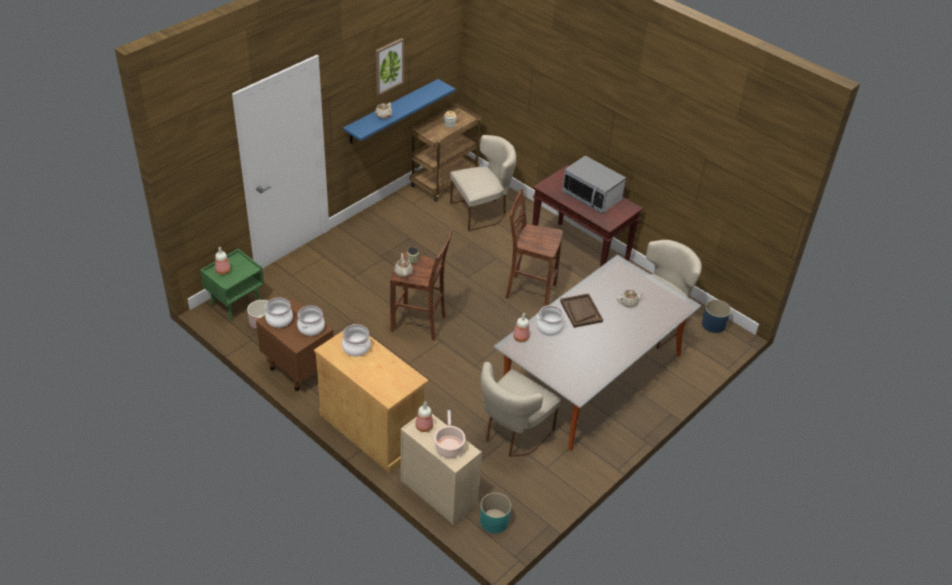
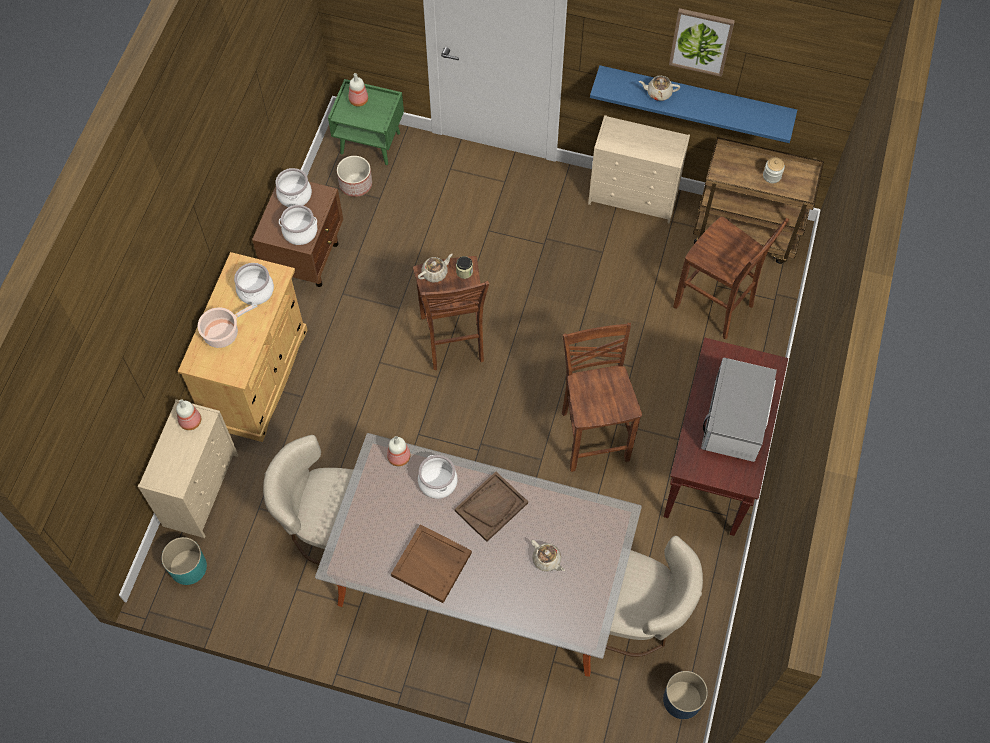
camera: 65 degrees right, 20 degrees up
(384, 210) = (634, 198): none -> beige dresser
(449, 446) = (173, 461): cooking pot -> cooking pot (223, 333)
(482, 211) = (715, 307): beige chair -> brown stool
(603, 350) = (432, 564): none -> brown tray

